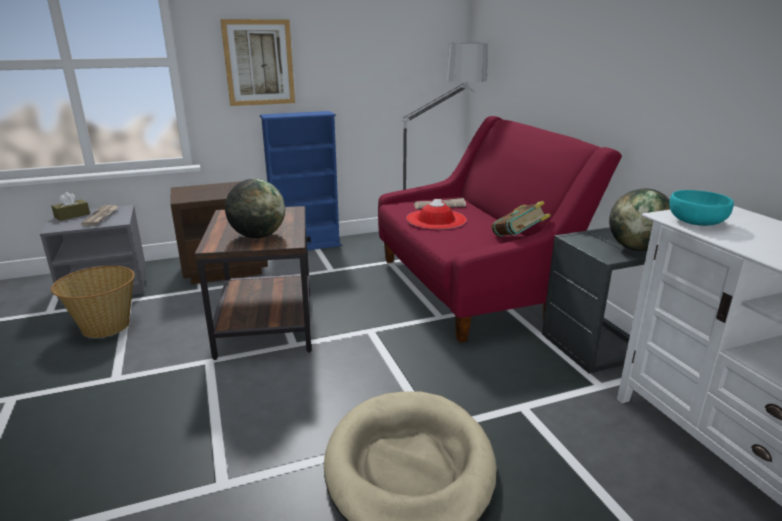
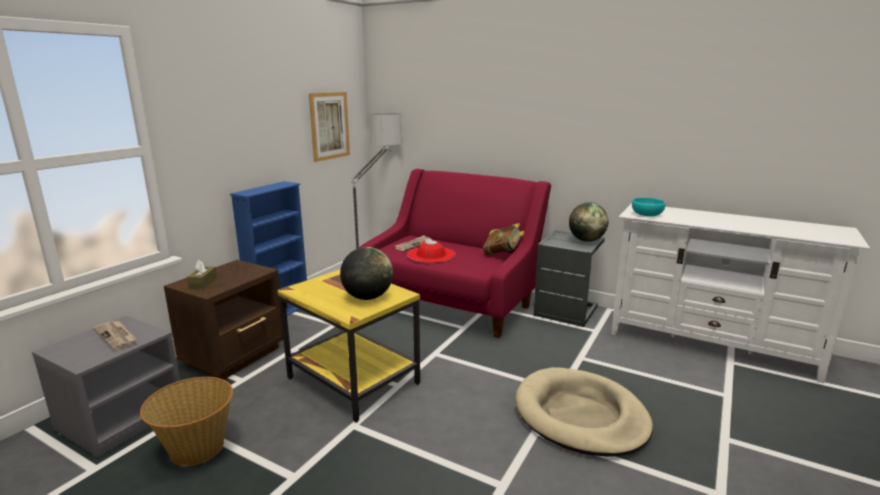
camera: 40 degrees left, 5 degrees down
(72, 215) = (72, 346): brown tissue box -> brown tissue box (203, 283)
(259, 63) = (224, 143): picture -> picture (329, 126)
(267, 325) = (354, 381): brown side table -> yellow side table

